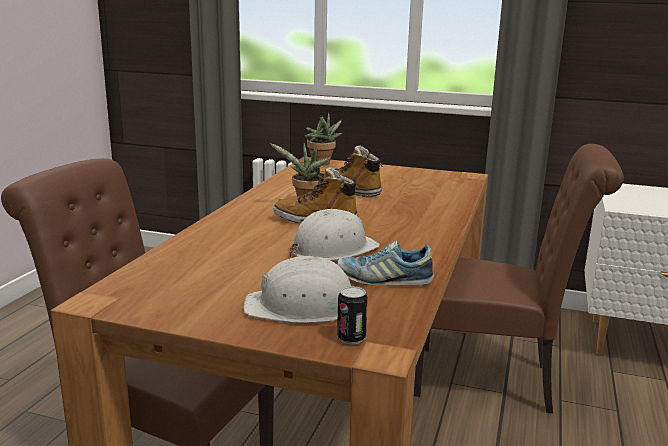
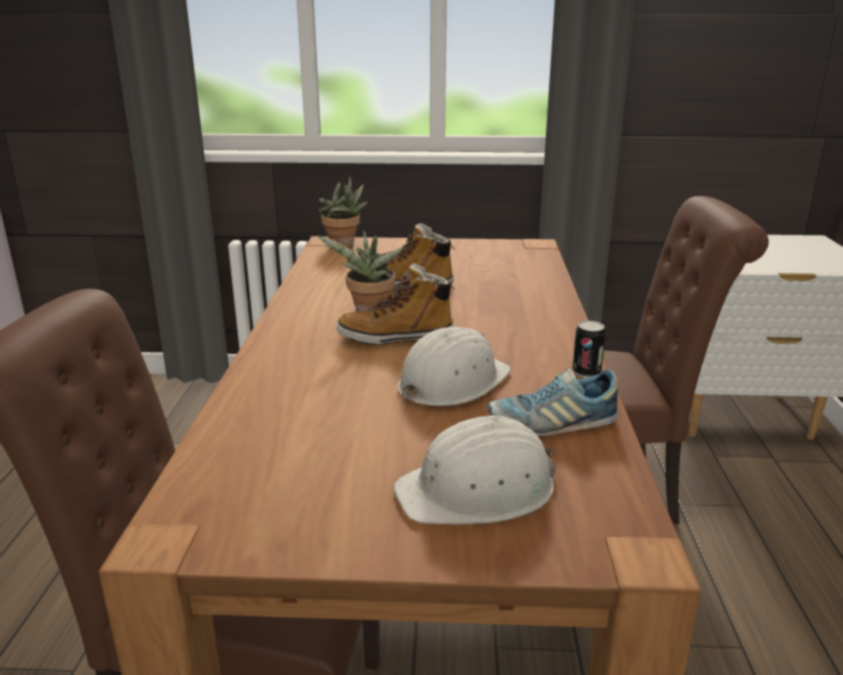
camera: 15 degrees left, 5 degrees up
(351, 338) = (584, 535): can -> can (586, 372)

